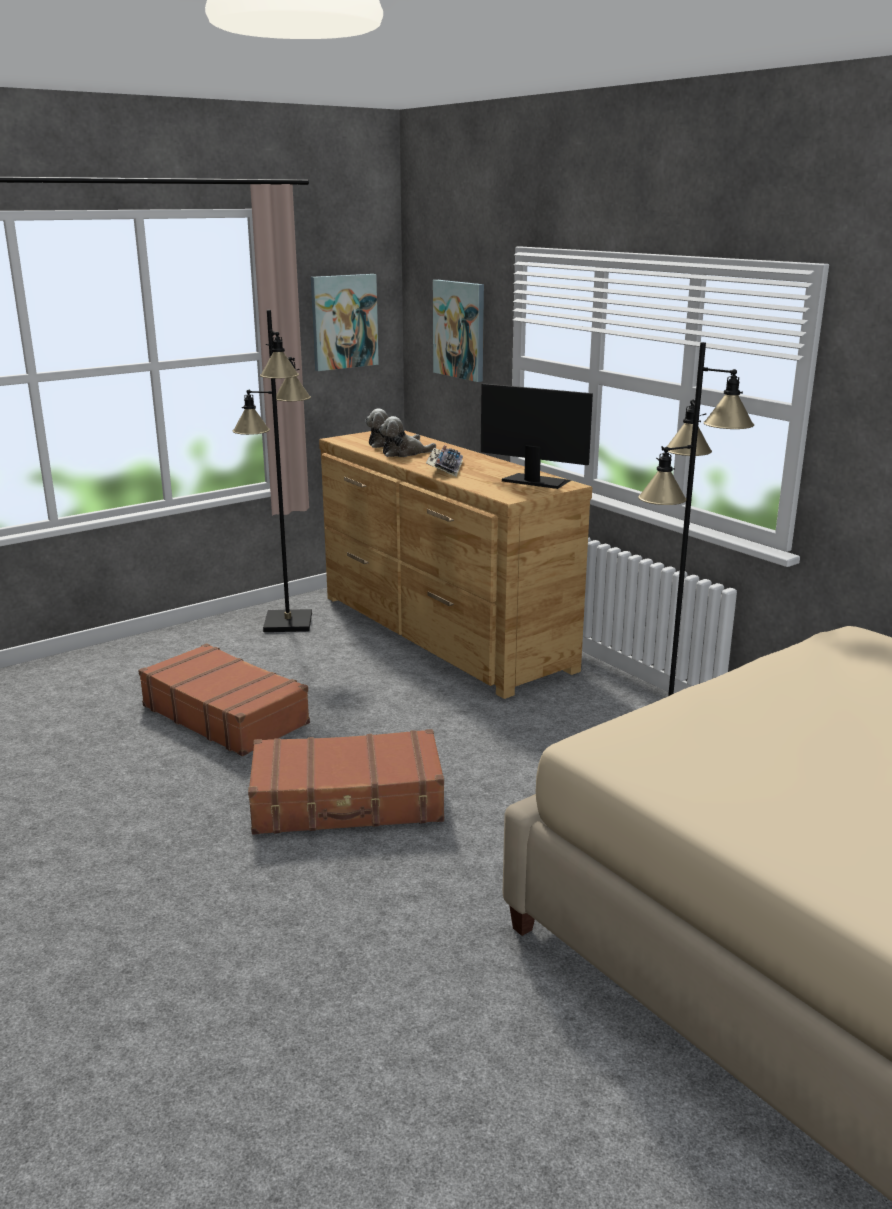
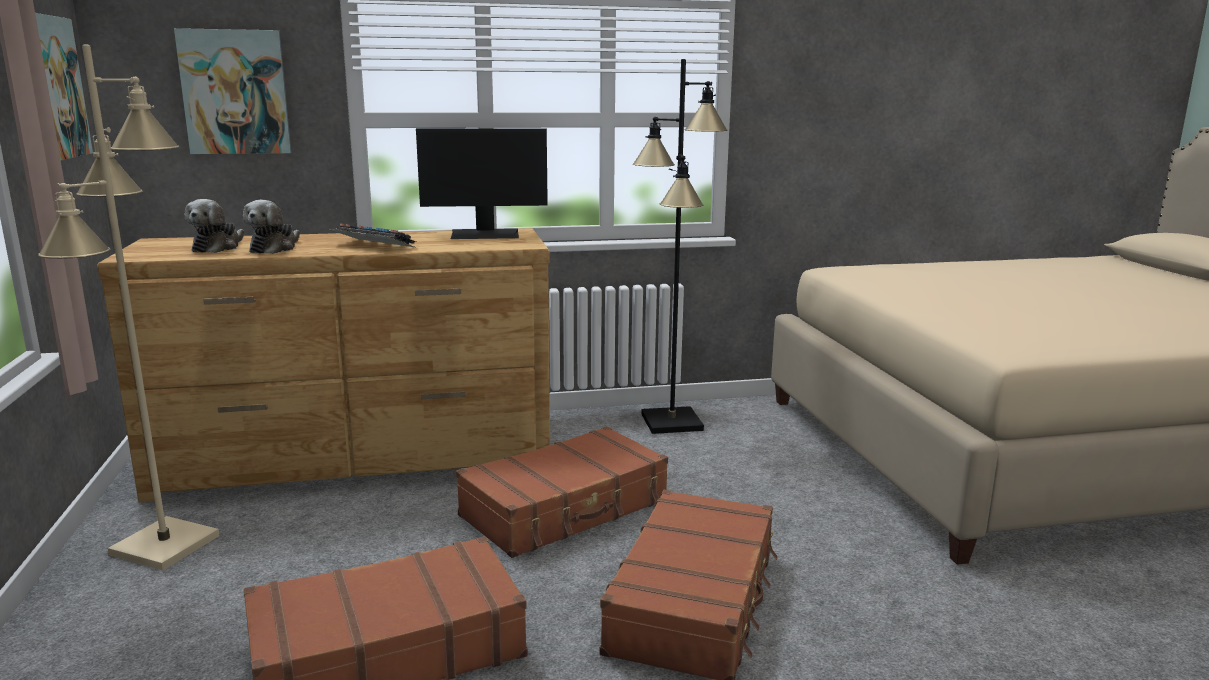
camera: 65 degrees left, 5 degrees down
(287, 623) = (165, 546): black floor lamp -> beige floor lamp
(441, 722) = (566, 509): none -> brown suitcase
(535, 481) = (485, 234): monitor -> monitor turned 150 degrees counterclockwise

